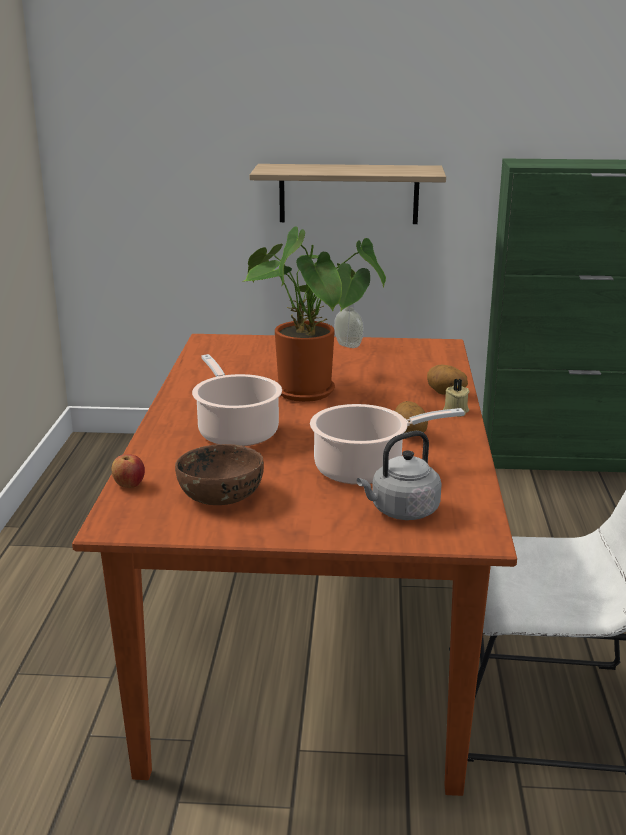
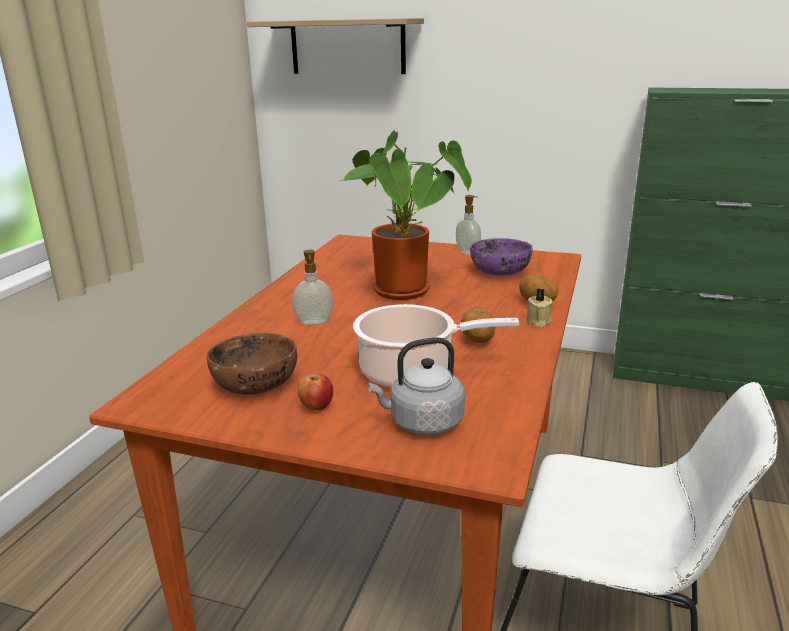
camera: 15 degrees right, 0 degrees up
(129, 485) = (182, 364): apple -> apple (316, 406)
(236, 431) = (314, 322): cooking pot -> soap dispenser
(348, 194) = (502, 120): shelf -> shelf (347, 47)
(393, 363) = (500, 271): none -> purple bowl

